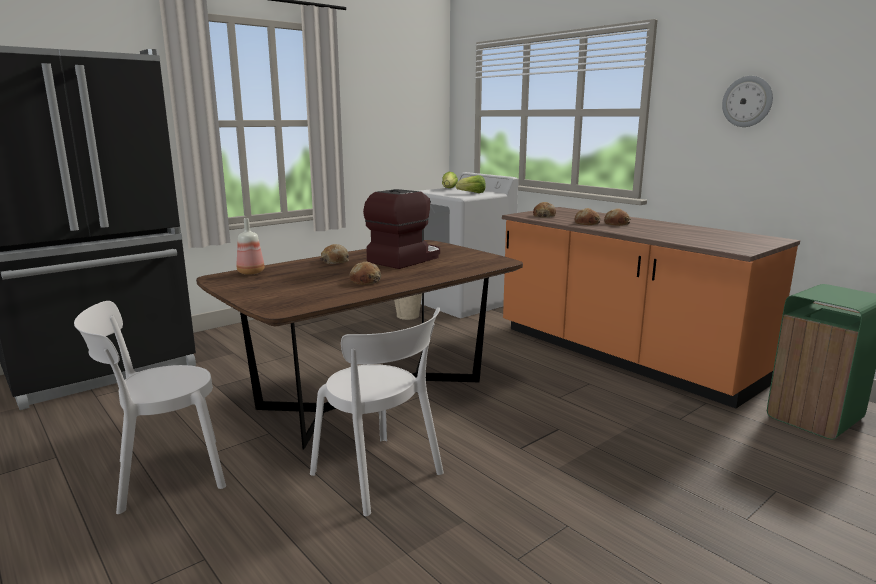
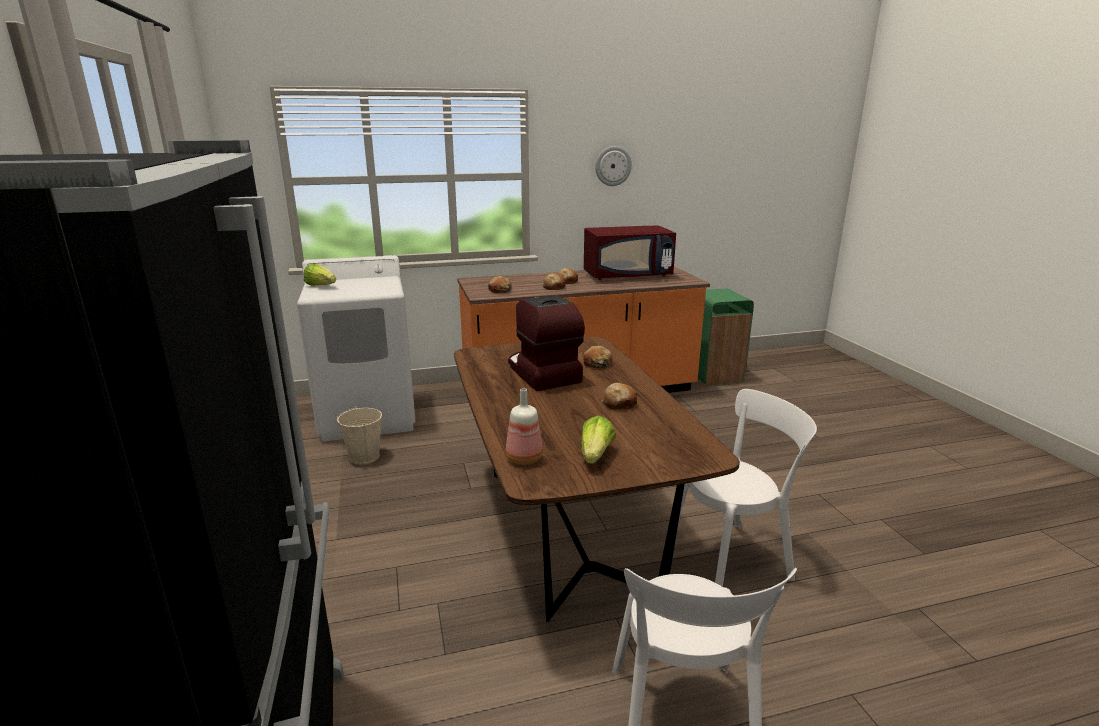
camera: 65 degrees left, 5 degrees up
(335, 261) = (511, 405): bread -> bread (597, 363)
(472, 193) = (376, 284): lettuce -> lettuce (595, 455)
(692, 233) = (627, 276): none -> red microwave

